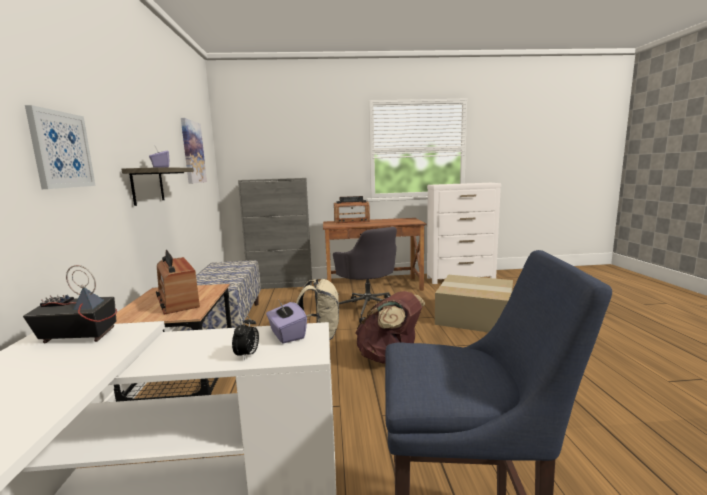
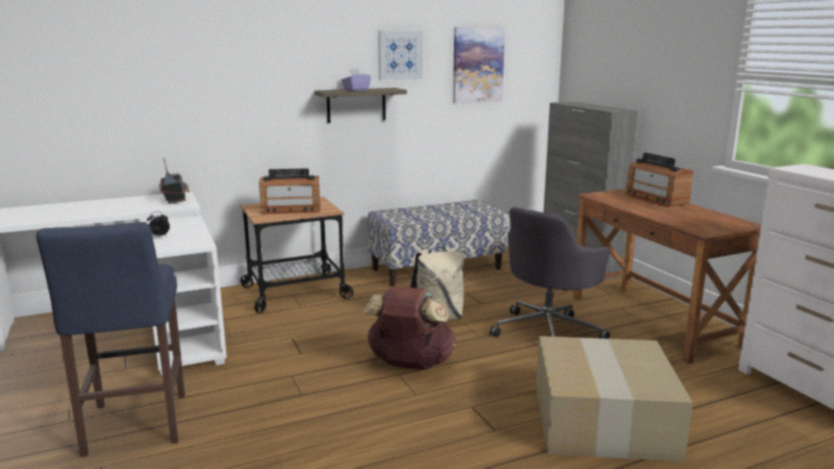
camera: 70 degrees right, 5 degrees up
(61, 150) = (241, 80): picture -> picture (400, 55)
(177, 301) = (291, 209): radio -> radio turned 135 degrees counterclockwise
(286, 334) = (191, 239): purple tissue box -> none

